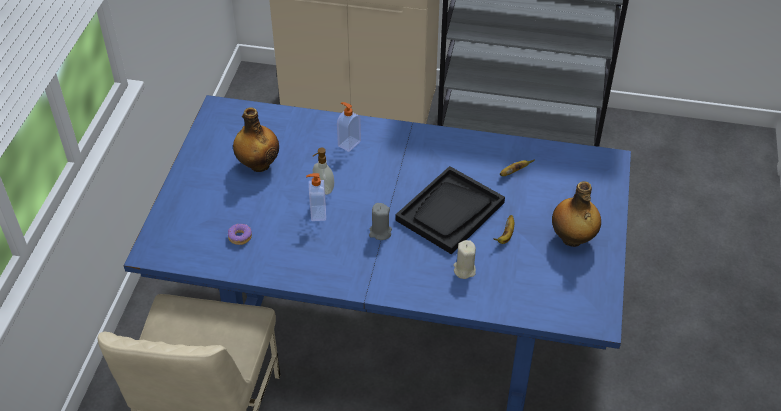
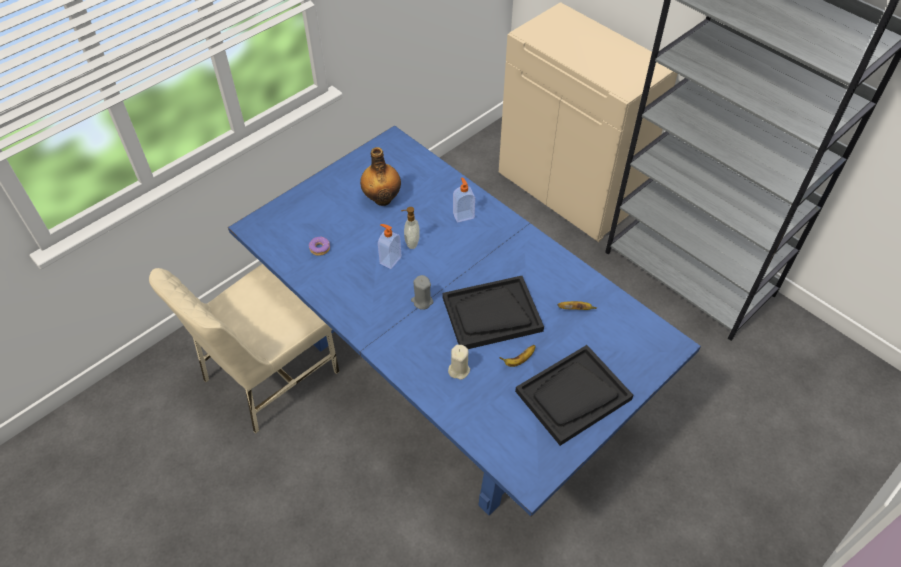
camera: 35 degrees right, 5 degrees up
(572, 239) = (573, 396): bottle -> black tray

